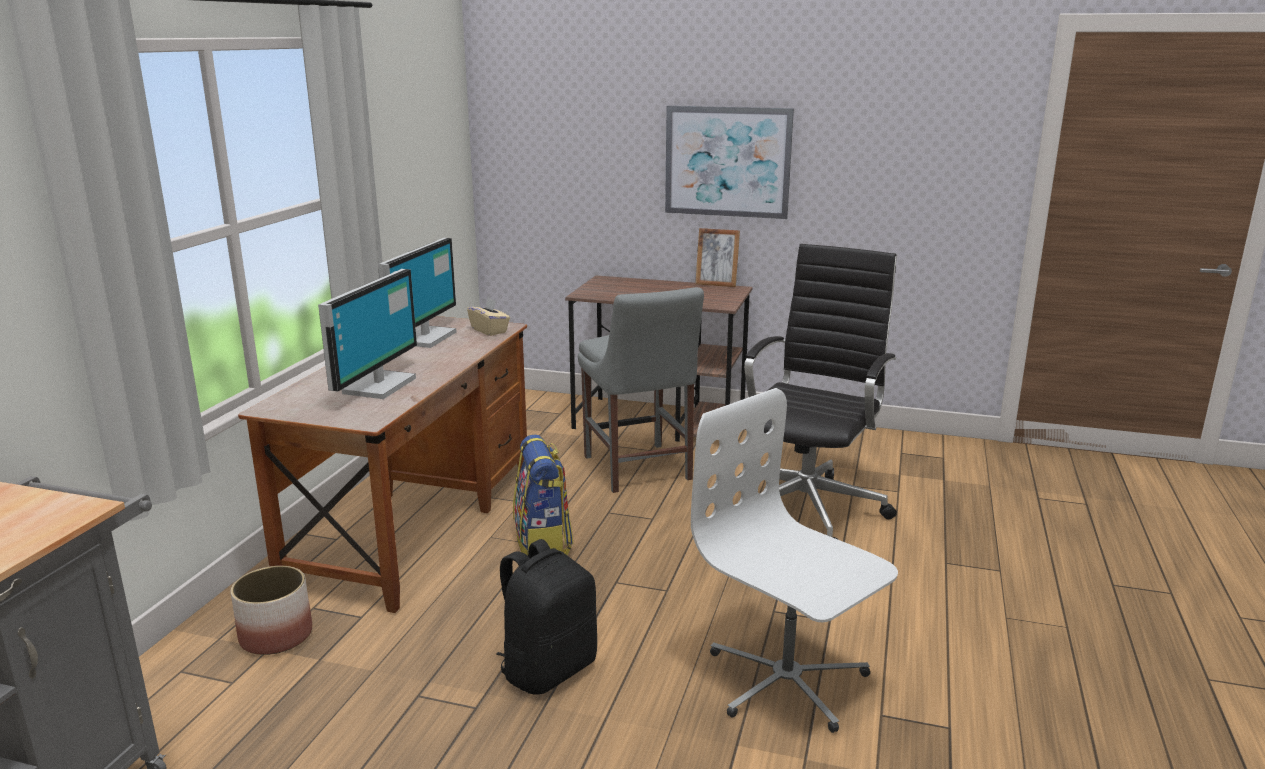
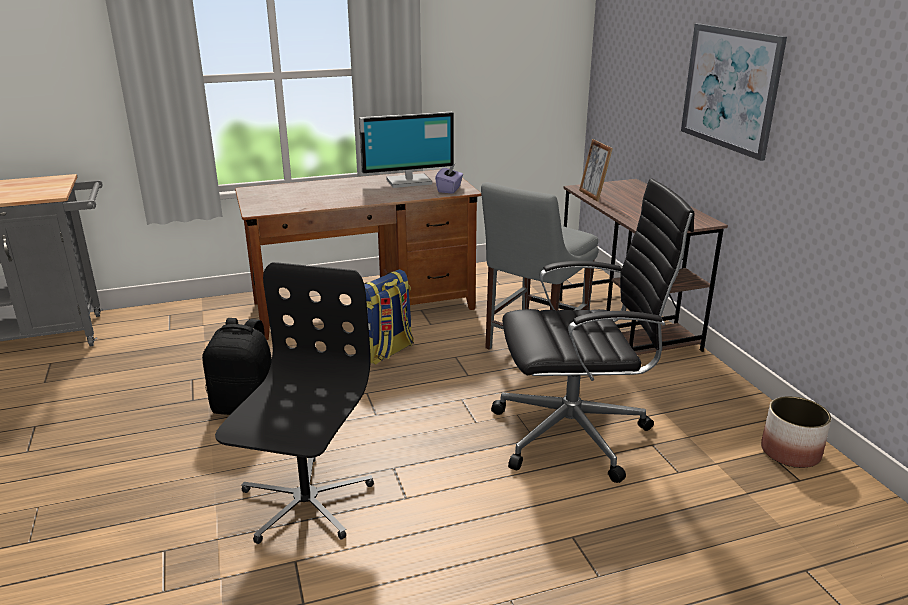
camera: 55 degrees right, 5 degrees up
(275, 636) = (215, 321): planter -> planter (789, 452)
(377, 385) = (312, 196): monitor -> none
(489, 330) = (449, 189): beige tissue box -> purple tissue box
(716, 284) = (702, 213): picture frame -> picture frame (593, 195)
(786, 681) = (305, 502): white office chair -> black office chair

